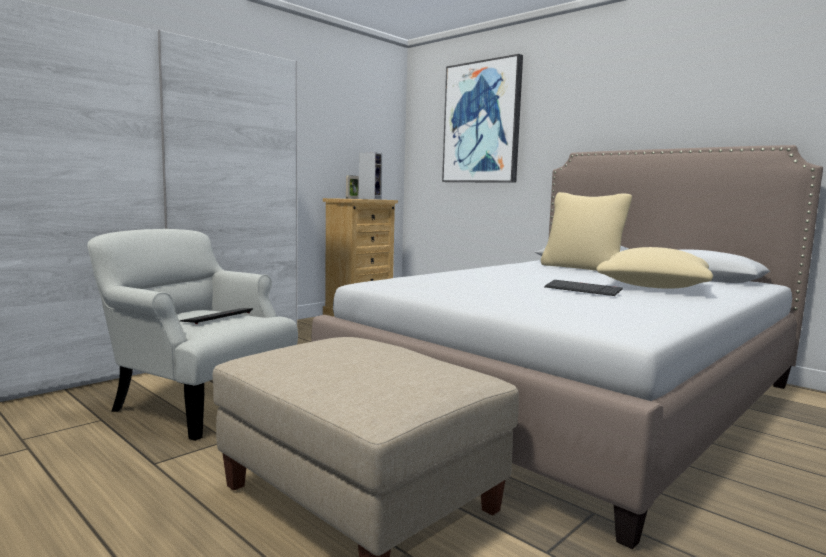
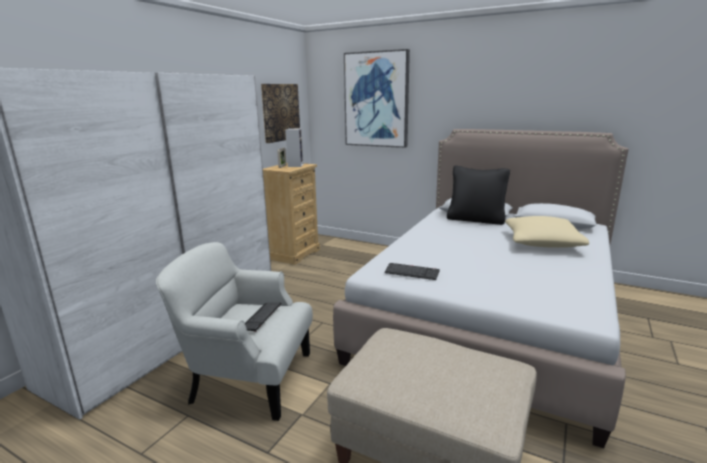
camera: 15 degrees left, 10 degrees up
(362, 136) = (280, 112): none -> picture
(582, 268) = (476, 219): beige pillow -> black pillow
(582, 290) = (510, 258): keyboard -> keyboard (412, 272)

